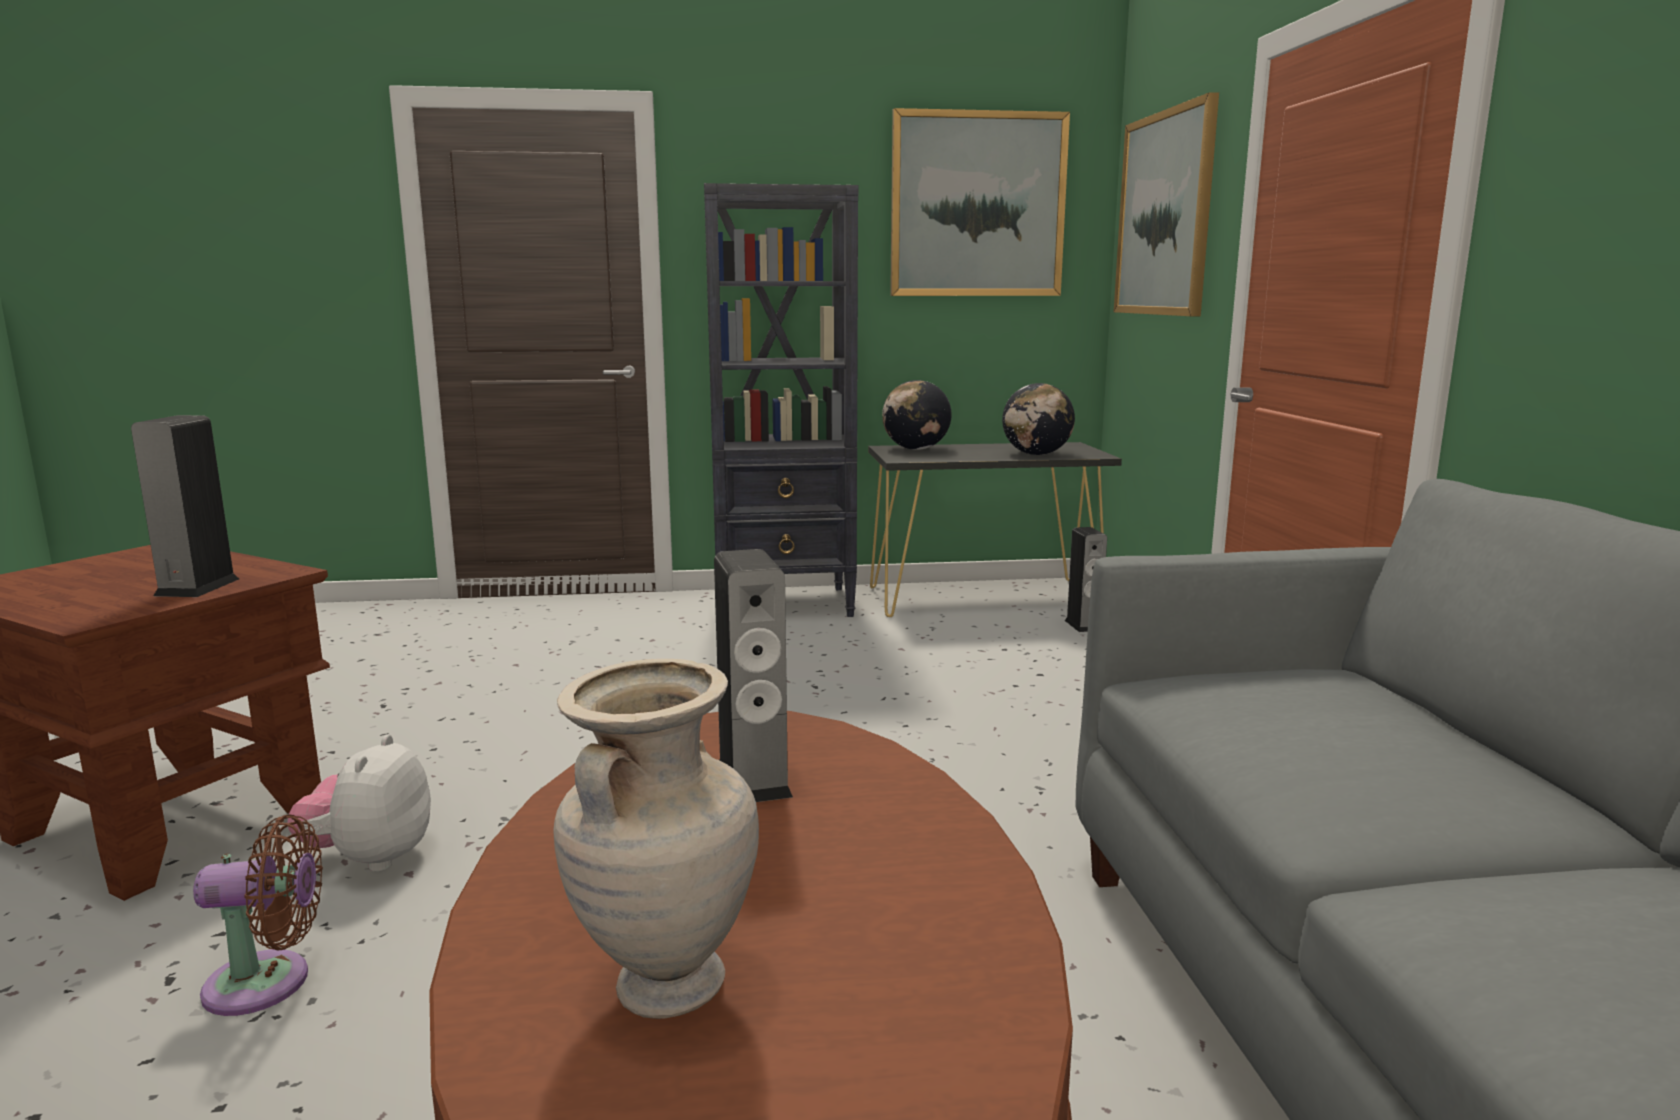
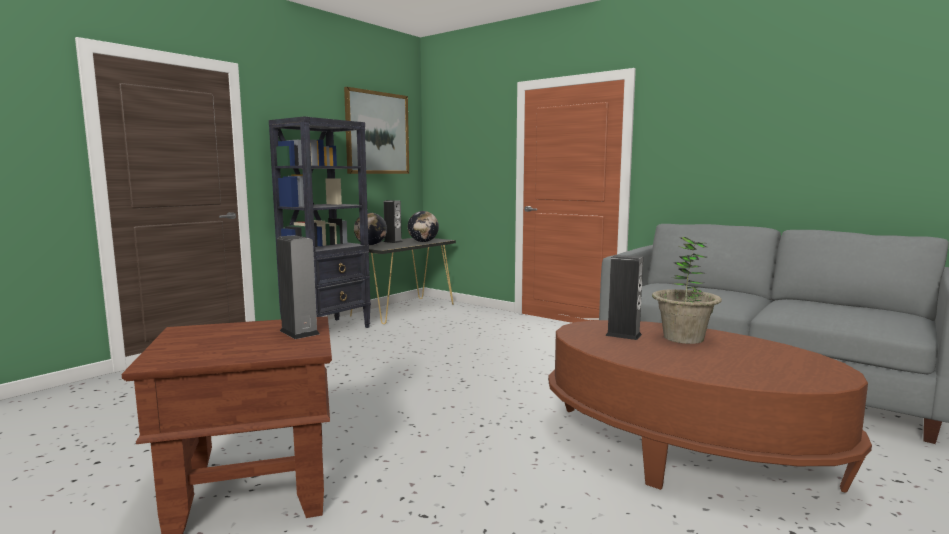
camera: 45 degrees left, 5 degrees down
(268, 983) = (464, 495): brown fan -> none
(370, 859) = (394, 455): plush toy -> none
(665, 987) = (733, 364): beige vase -> none
(844, 851) = (683, 338): none -> potted plant
(1083, 625) = (458, 311): speaker -> speaker (393, 242)
(1165, 214) = (462, 141): picture -> none

